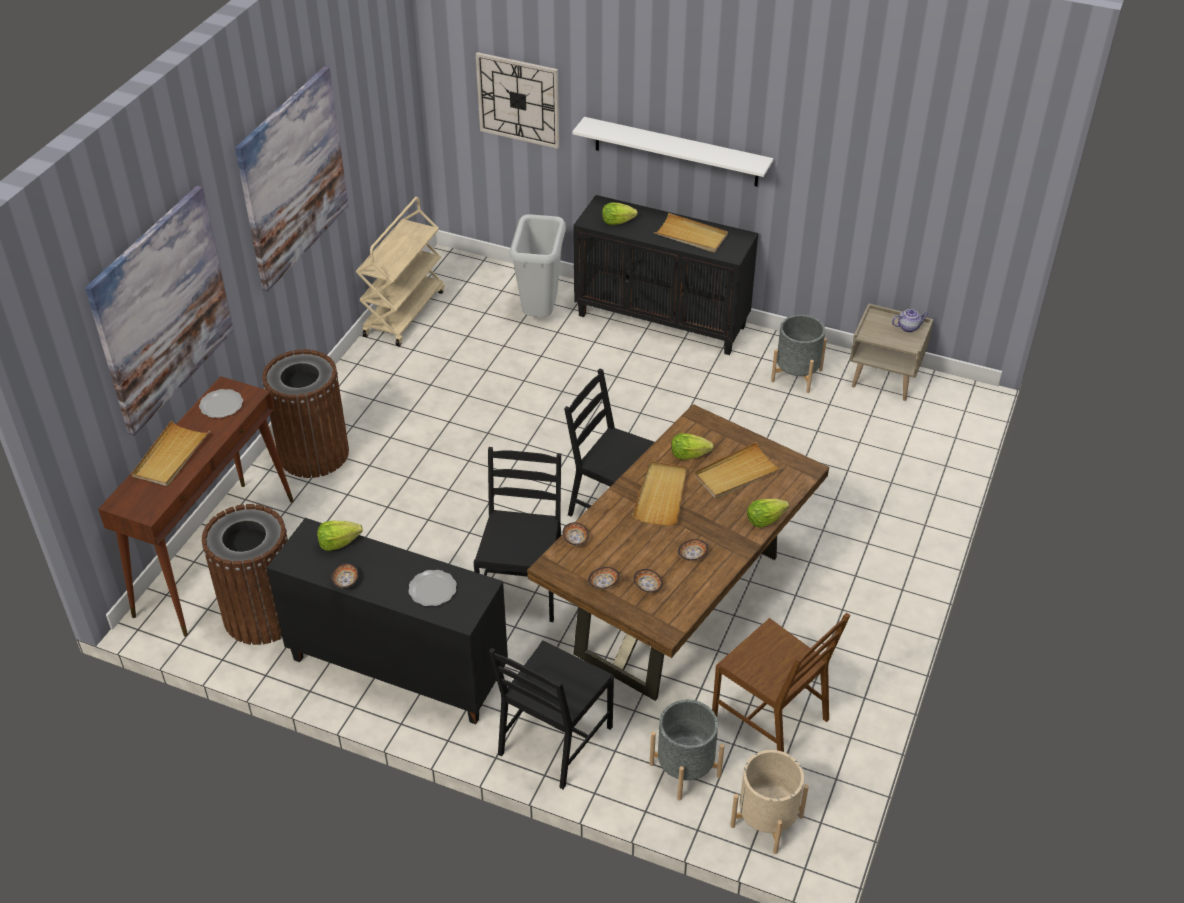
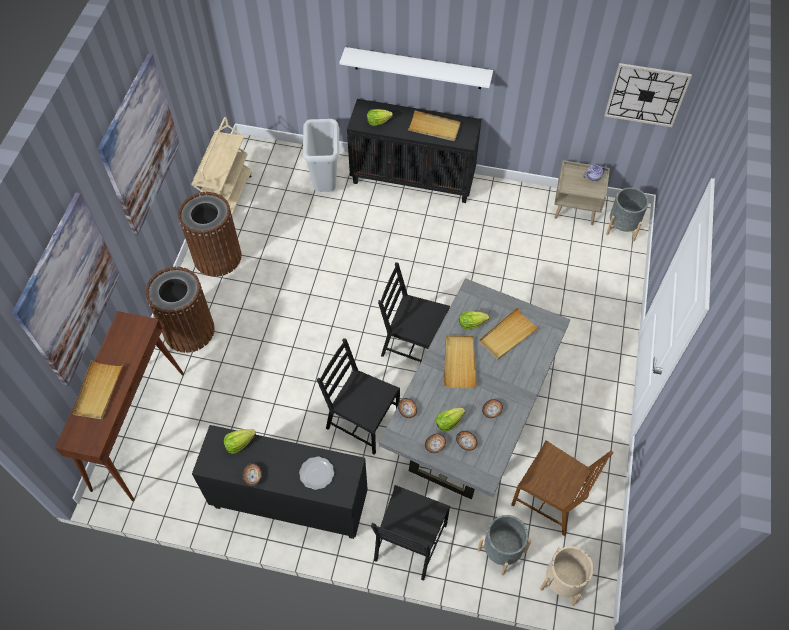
camera: 10 degrees left, 15 degrees up
(221, 405) = (125, 338): plate -> none
(262, 614) = (184, 473): brown trash can -> brown trash can (217, 257)
(518, 100) = (292, 37): wall clock -> wall clock (646, 95)
(522, 586) = (361, 420): black chair -> black chair turned 60 degrees counterclockwise
(677, 606) = (471, 420): brown dining table -> grey dining table
(764, 520) = (535, 372): lettuce -> lettuce (448, 422)
(796, 375) = (515, 214): grey planter -> grey planter (622, 227)

